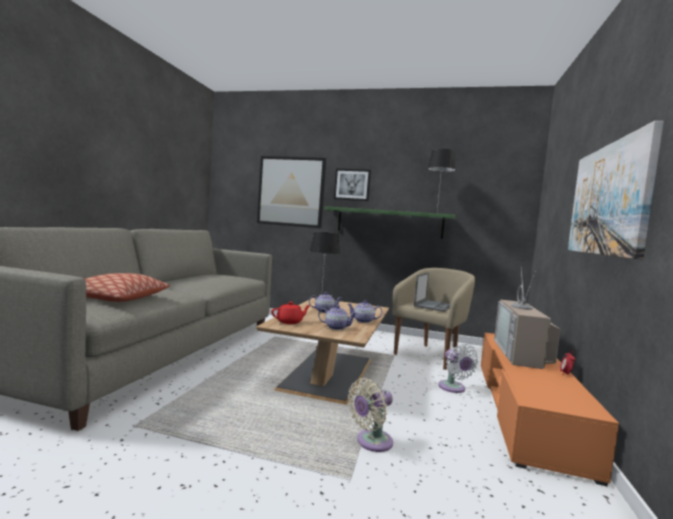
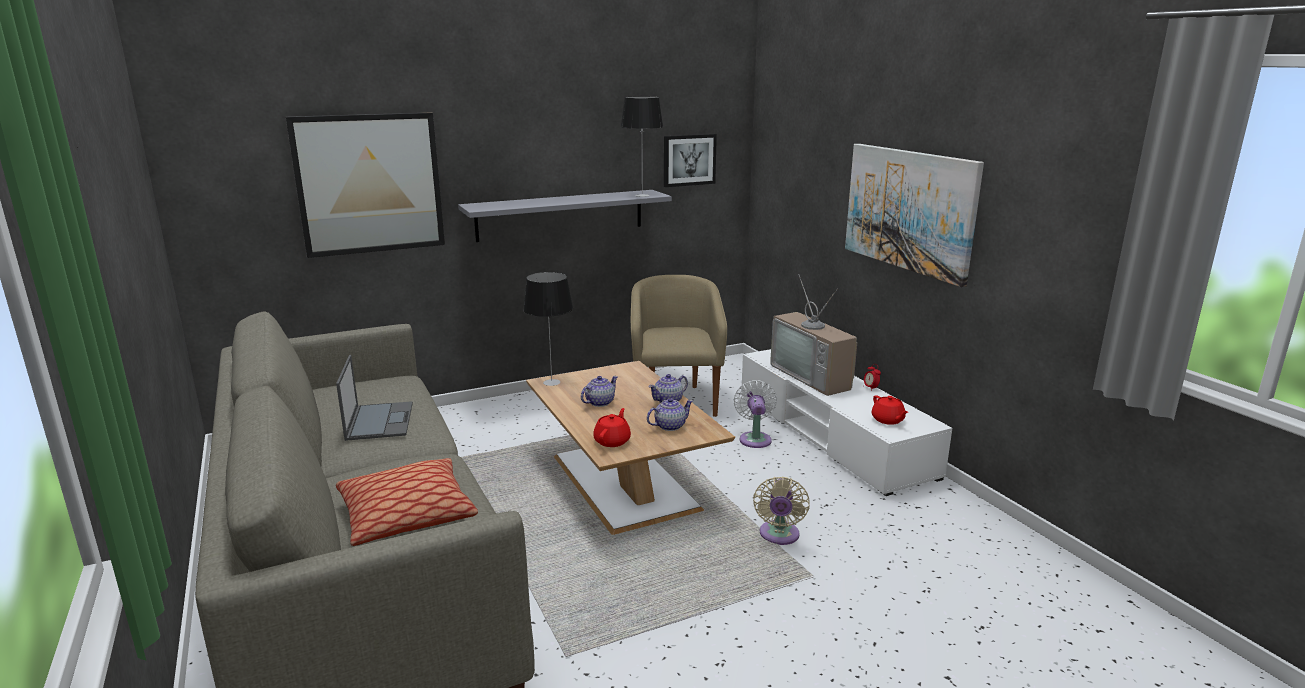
camera: 40 degrees left, 15 degrees up
(352, 185) = (489, 157): picture -> picture (689, 160)
(389, 223) = (560, 215): green shelf -> grey shelf
(433, 306) = (679, 337): laptop -> laptop (379, 421)
(453, 388) = (755, 438): white fan -> white fan turned 120 degrees counterclockwise
(525, 410) = (832, 434): orange tv stand -> white tv stand
(546, 393) = (888, 420): none -> red teapot

